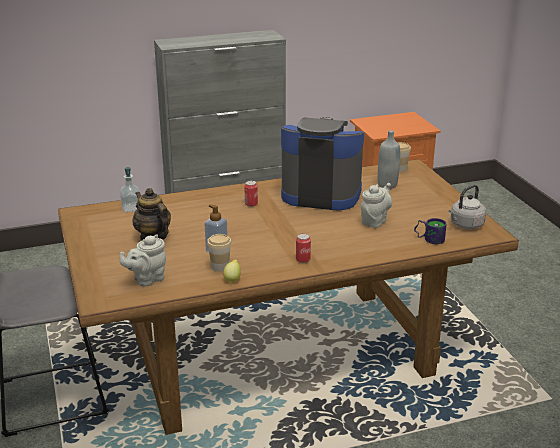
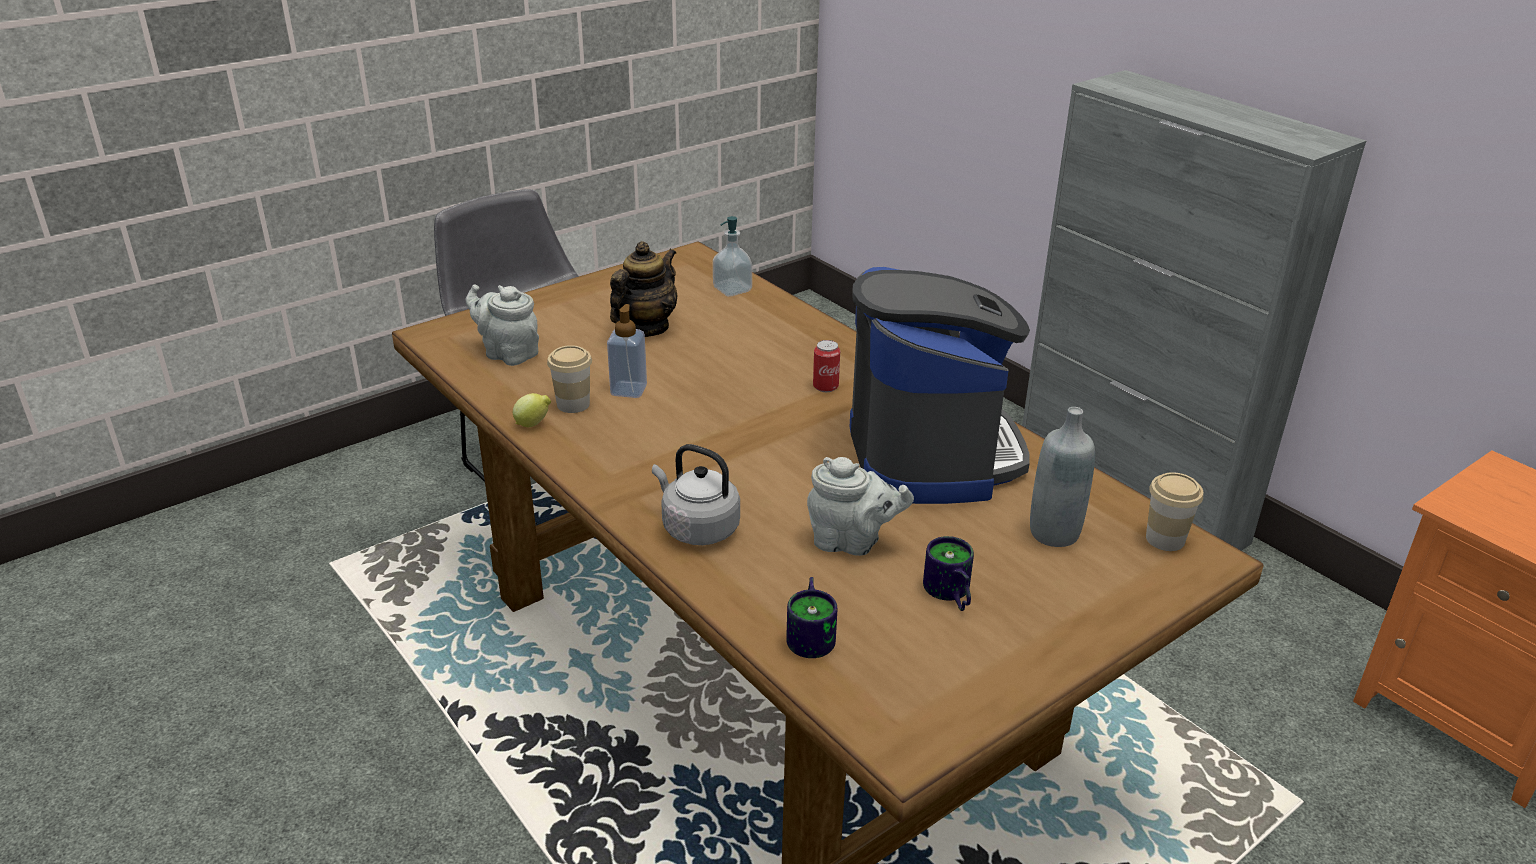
camera: 70 degrees right, 5 degrees up
(303, 260) = (633, 481): can -> none
(416, 210) = (948, 595): none -> mug
(465, 225) = (923, 687): grey kettle -> grey kettle (697, 528)

